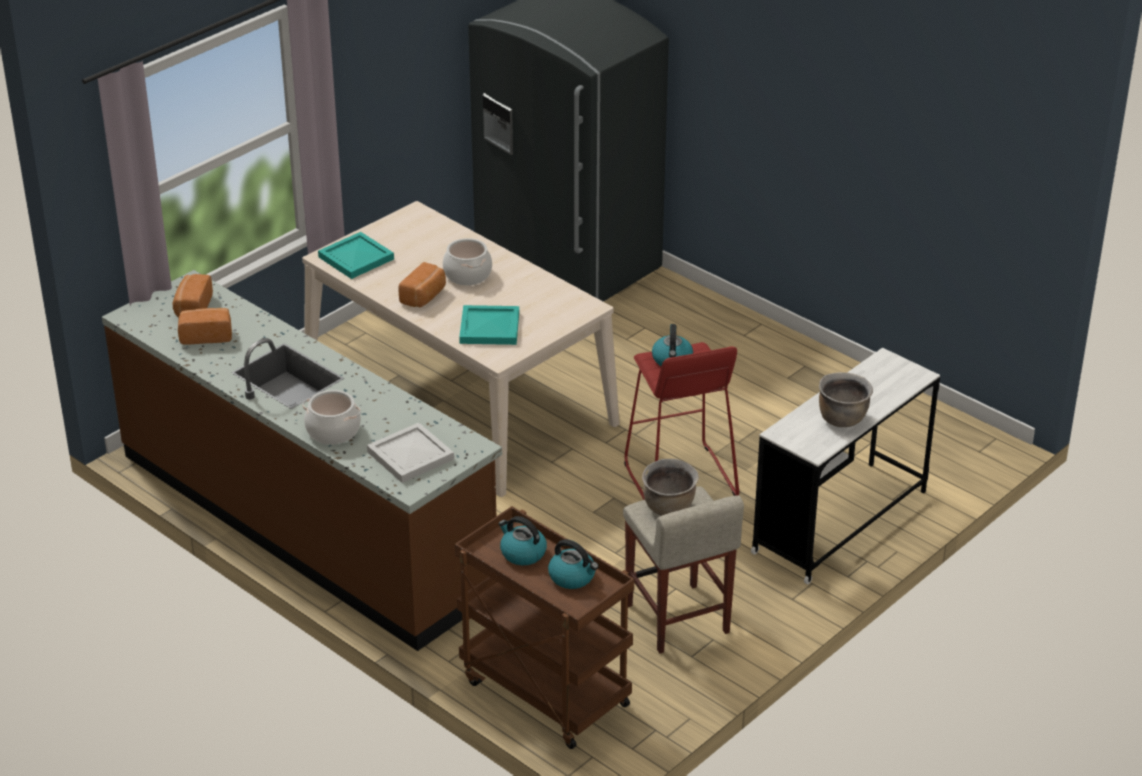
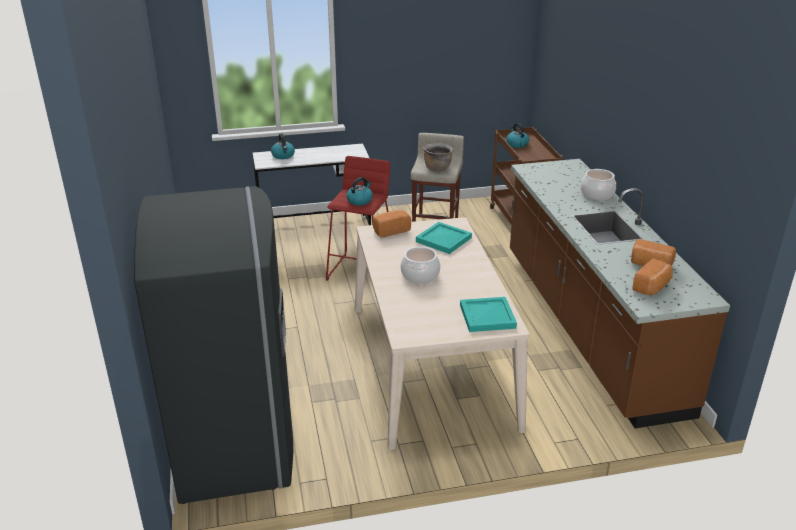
camera: 145 degrees left, 5 degrees down
(410, 456) = (563, 173): white tray -> none
(424, 296) = (464, 271): bread -> bread (390, 230)
(522, 553) = (531, 155): kettle -> kettle (283, 155)
(842, 419) = (324, 152): brown cooking pot -> none

